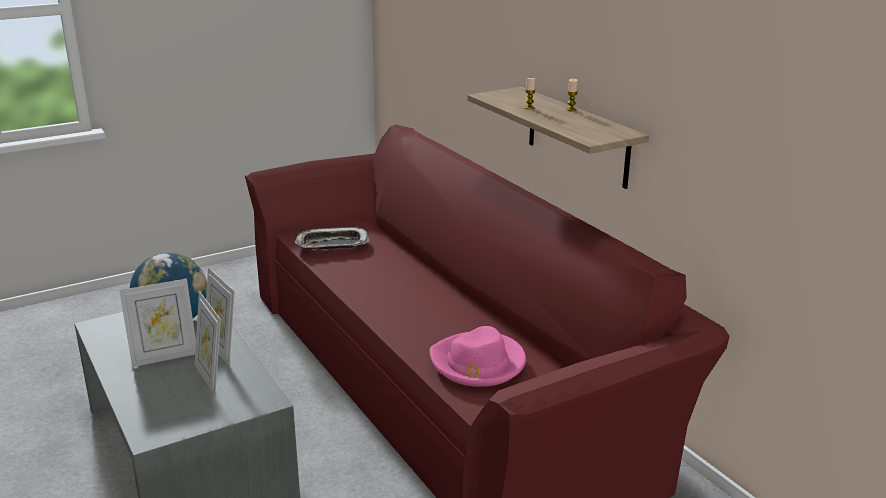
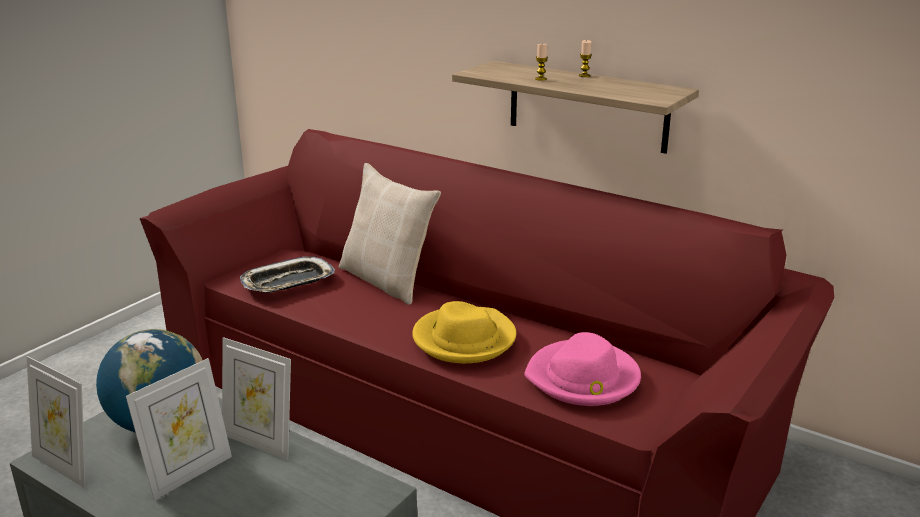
camera: 25 degrees left, 0 degrees up
(211, 378) = (279, 483): picture frame -> picture frame (66, 466)
(405, 258) = (387, 281): none -> beige pillow
(415, 313) = (464, 339): none -> yellow hat

